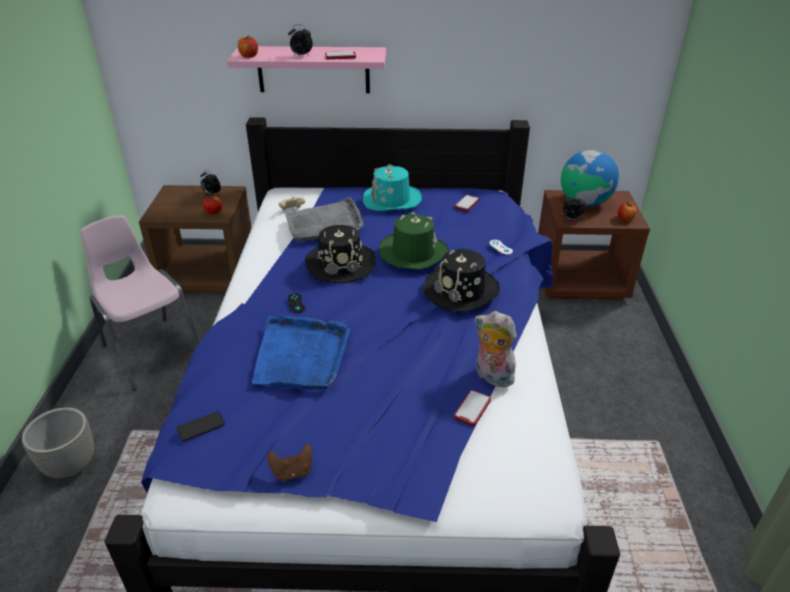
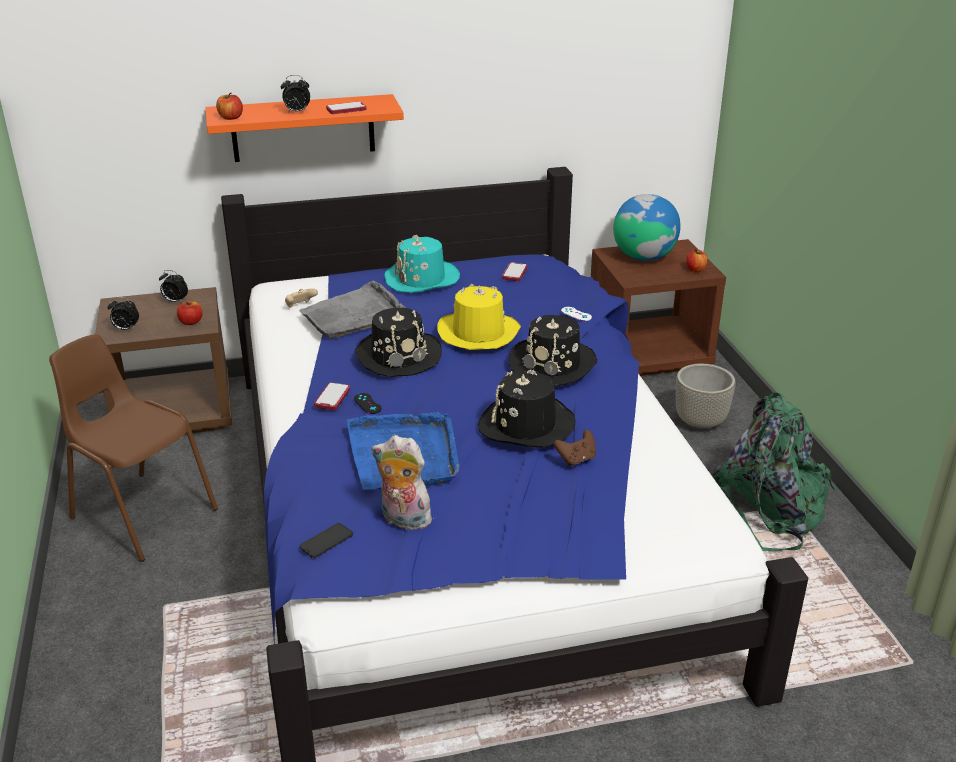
camera: 15 degrees left, 5 degrees down
(71, 465) = (102, 658): grey planter -> grey planter (700, 422)
(152, 351) = (142, 513): pink chair -> brown chair
(292, 472) = (454, 564): brown game controller -> brown game controller (576, 459)
(313, 69) = (303, 128): pink shelf -> orange shelf
(413, 253) = (478, 333): green hat -> yellow hat
(413, 345) = (526, 425): none -> black hat
(472, 409) = (616, 475): phone -> phone (332, 397)
(491, 376) = (622, 443): plush toy -> plush toy (403, 520)
(571, 219) = (636, 278): alarm clock -> alarm clock (126, 329)
(639, 440) = (770, 509): none -> green backpack

